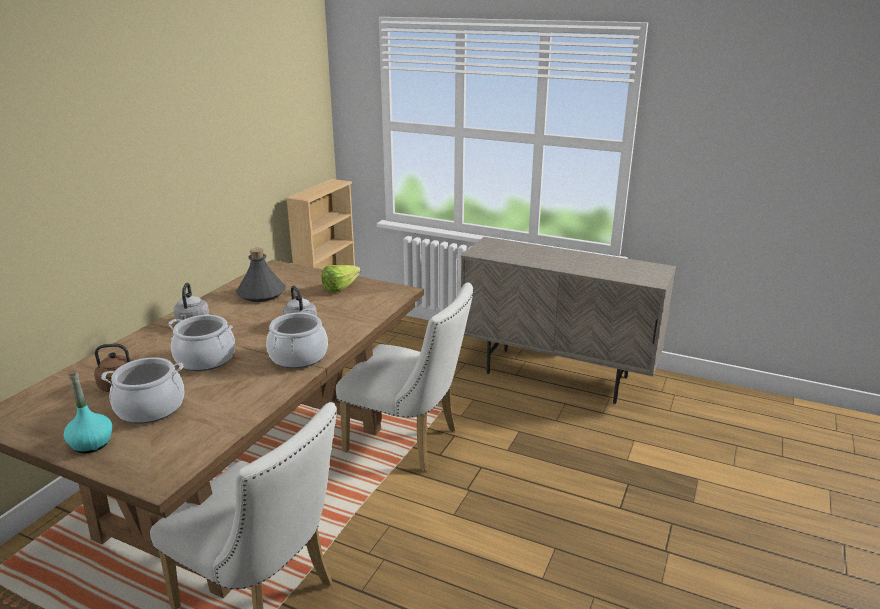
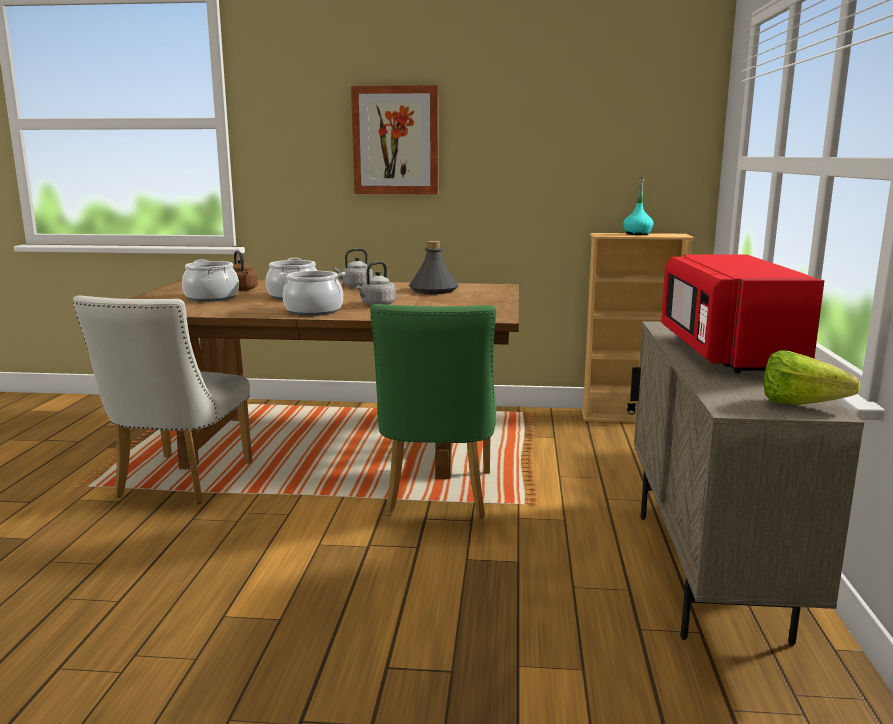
camera: 70 degrees right, 10 degrees down
(91, 444) = (162, 296): turquoise bottle -> turquoise bottle (637, 234)
(131, 155) = (395, 140): none -> picture
(343, 287) = (480, 304): lettuce -> lettuce (808, 406)
(409, 442) = (437, 498): white chair -> green chair
(555, 257) = (727, 354): none -> red microwave

